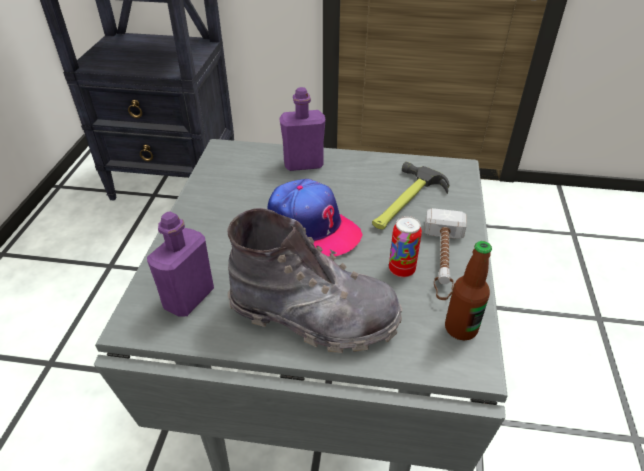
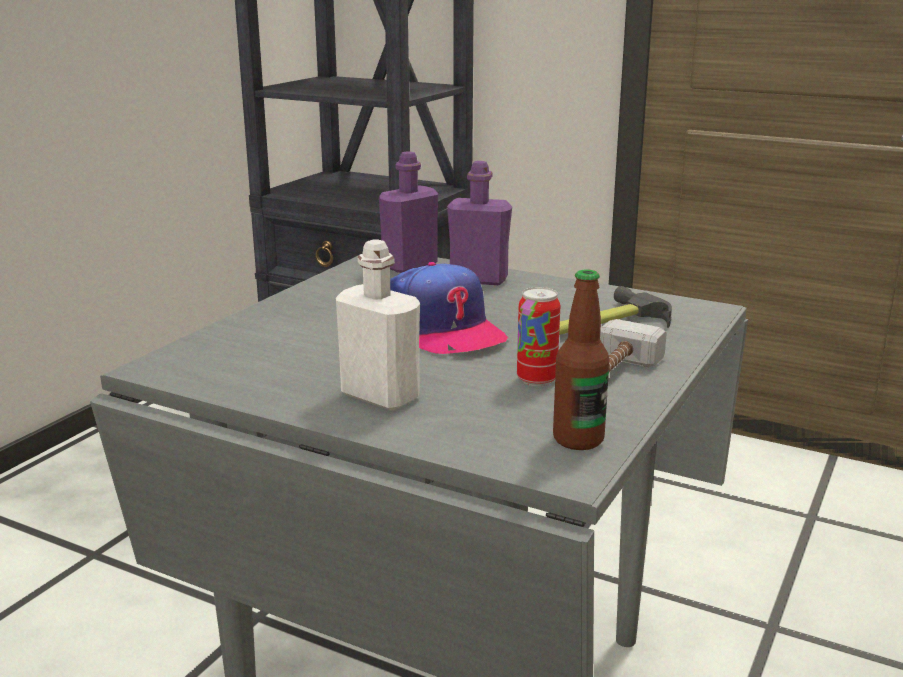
camera: 20 degrees right, 20 degrees down
(188, 298) = (236, 359): purple bottle -> purple bottle (409, 265)
(314, 316) = (380, 396): grey boot -> white bottle

